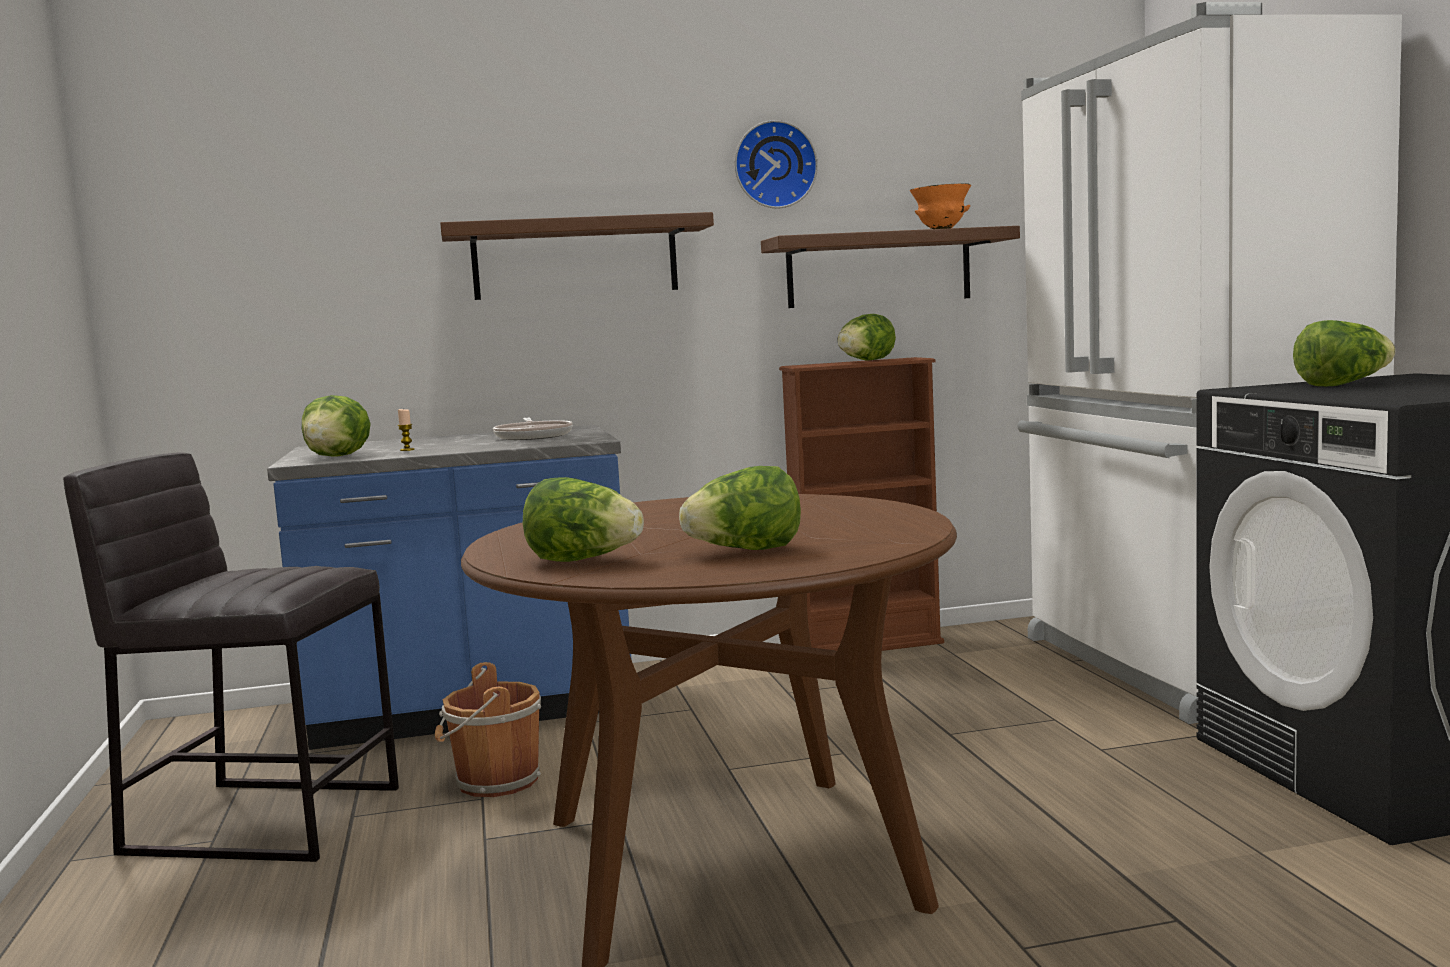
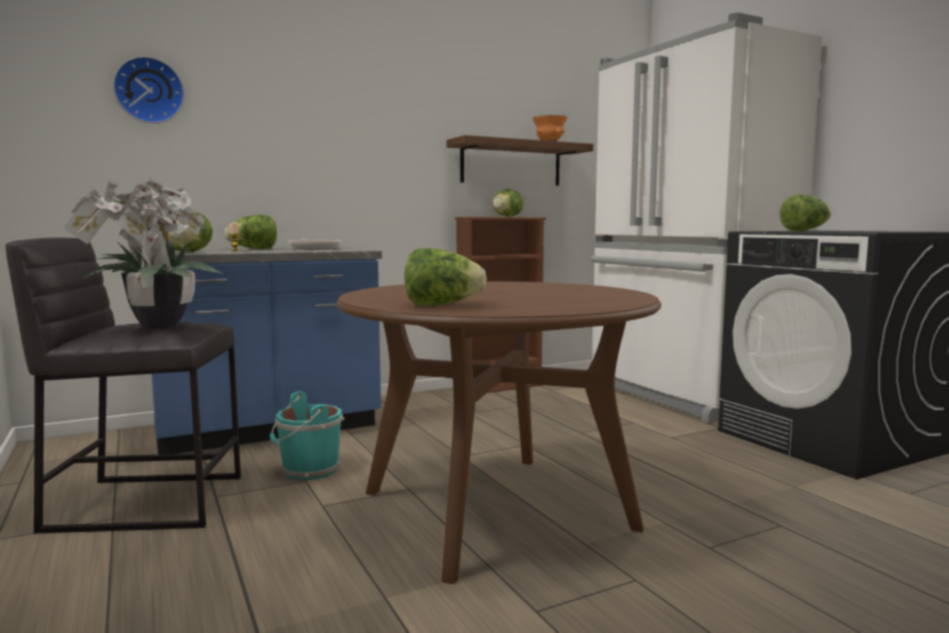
camera: 15 degrees left, 0 degrees up
(257, 577) = (154, 326): none -> potted plant
(494, 782) = (308, 471): brown bucket -> turquoise bucket
(575, 259) = (334, 139): brown shelf -> none
(745, 551) = (544, 301): lettuce -> lettuce (253, 249)
(774, 165) = (456, 94): wall clock -> wall clock (149, 91)

